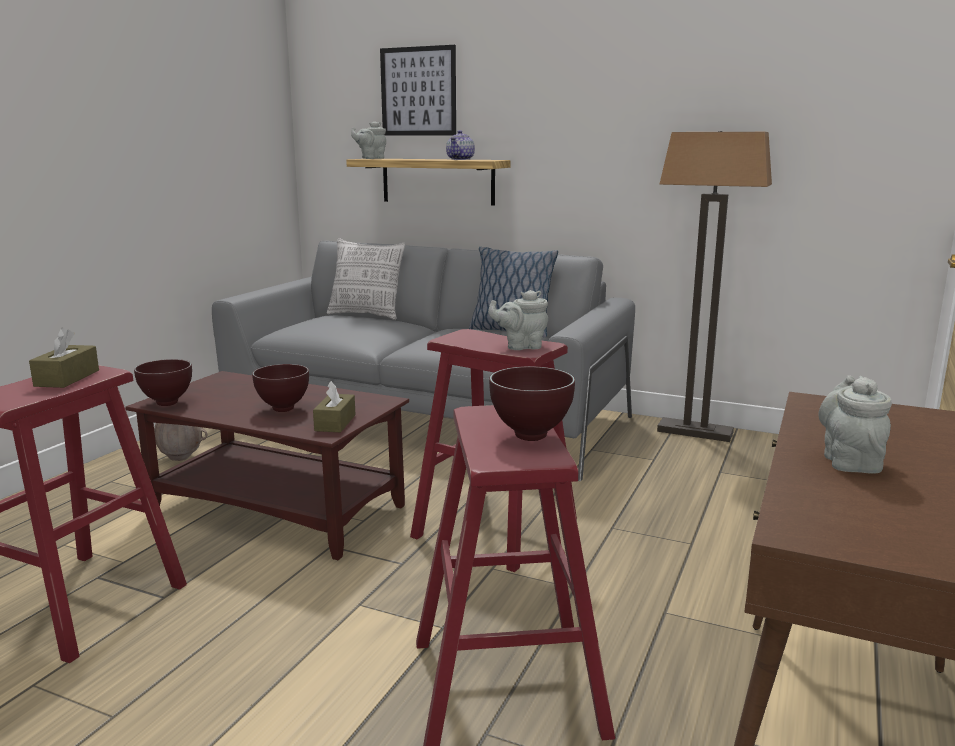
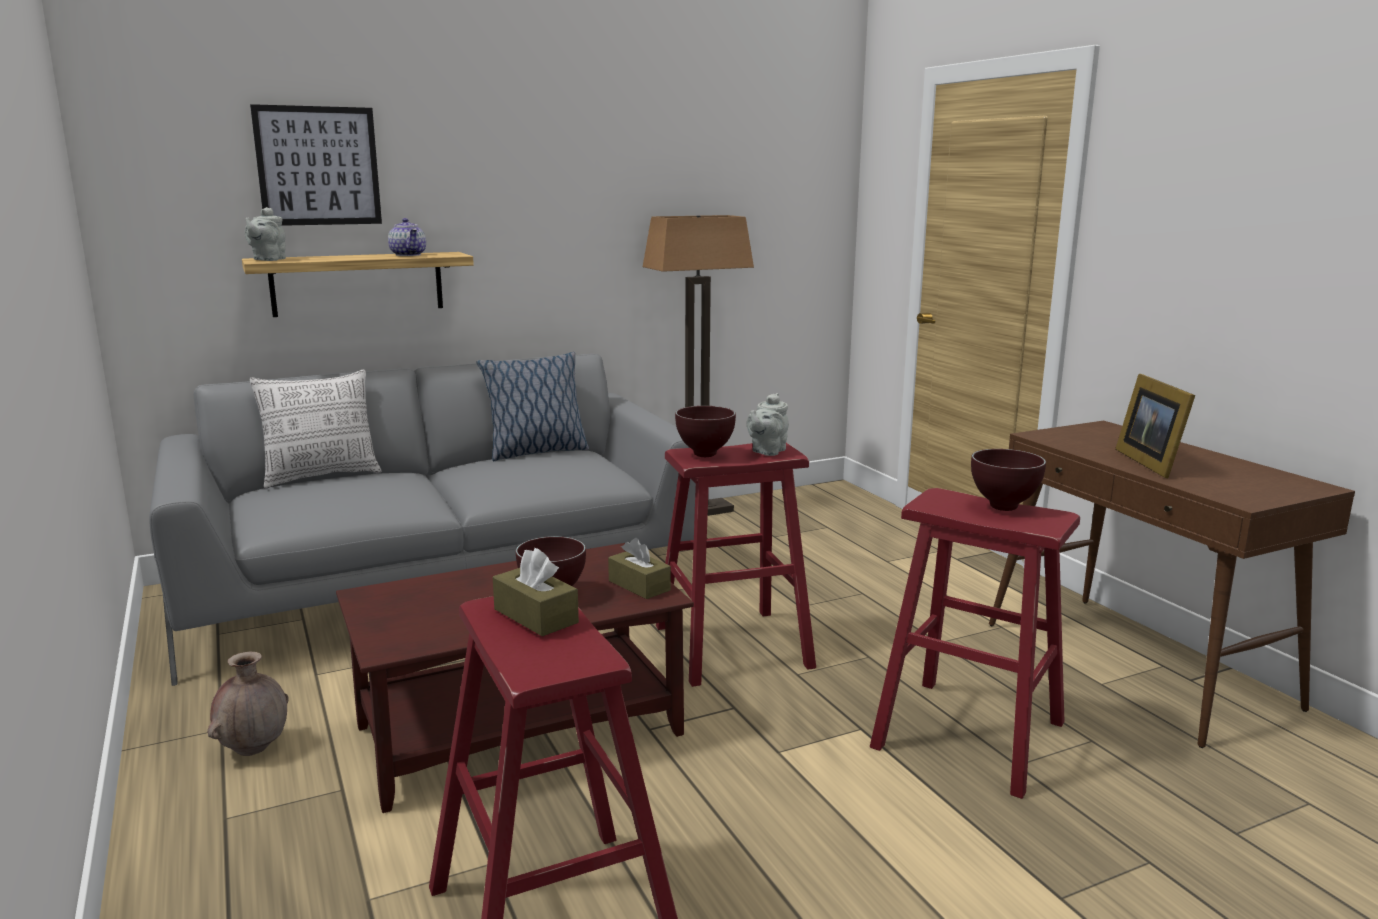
camera: 50 degrees left, 0 degrees up
(168, 404) = (408, 643): brown bowl -> brown bowl (706, 455)
(849, 461) = (1151, 462): grey teapot -> picture frame

